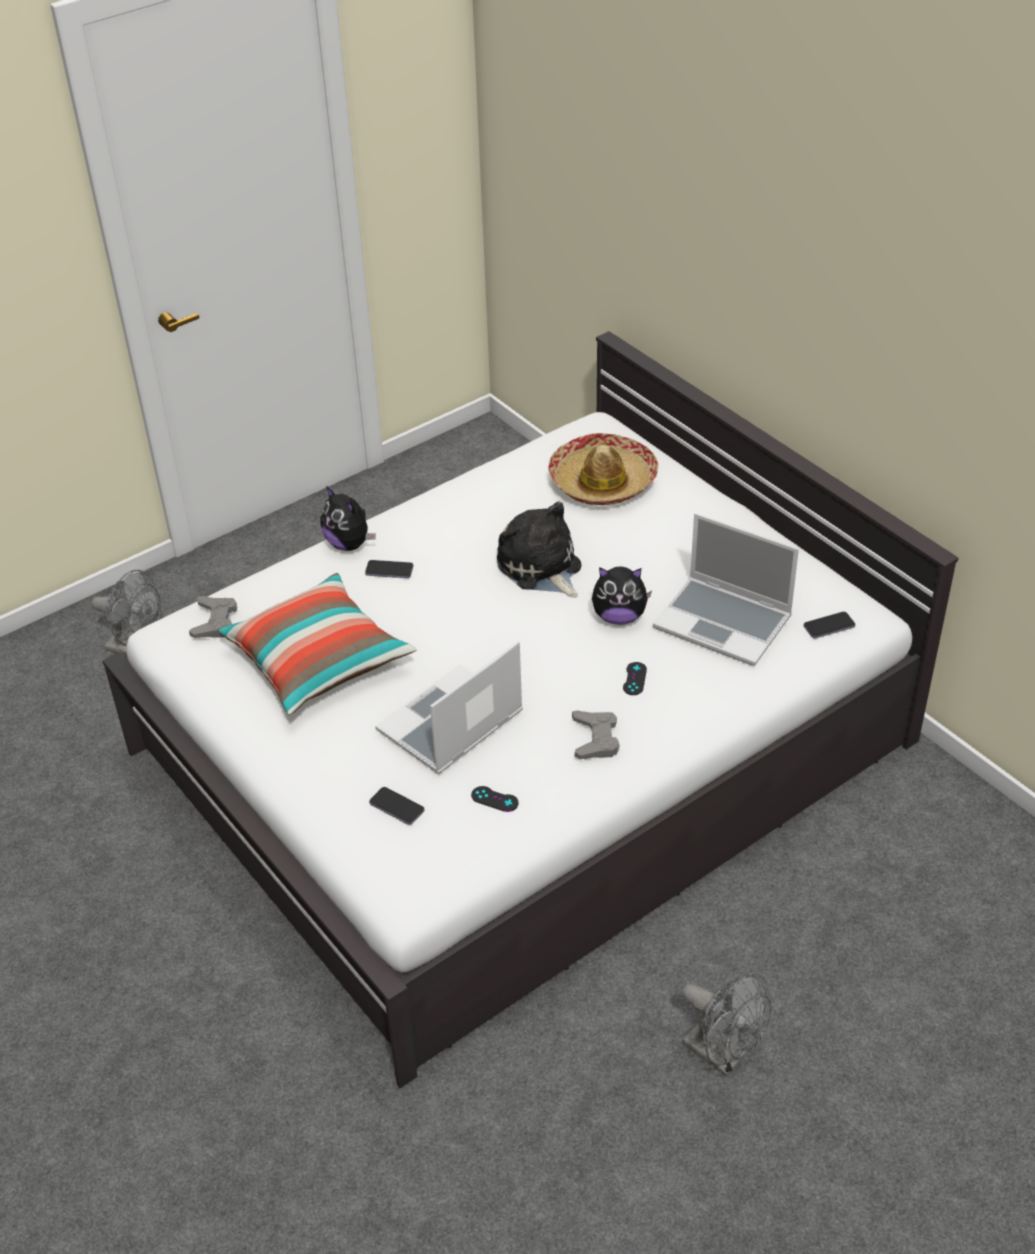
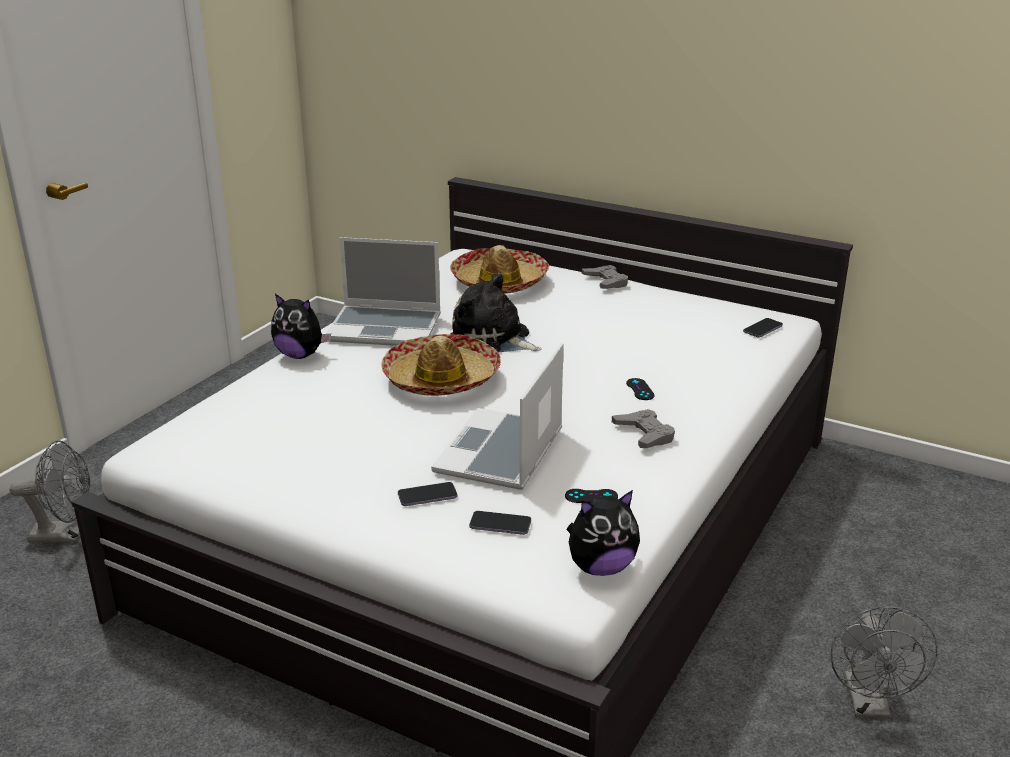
camera: 25 degrees left, 15 degrees down
(215, 621) = (200, 429): grey game controller -> grey game controller (606, 282)
(317, 661) = (331, 436): pillow -> none
(389, 570) = (354, 364): phone -> phone (427, 496)
(456, 612) = (441, 378): none -> hat
(619, 617) = (589, 355): plush toy -> plush toy (600, 567)
(723, 1055) = (869, 705): grey fan -> grey fan turned 75 degrees clockwise
(724, 622) = (679, 342): laptop -> laptop (386, 328)

